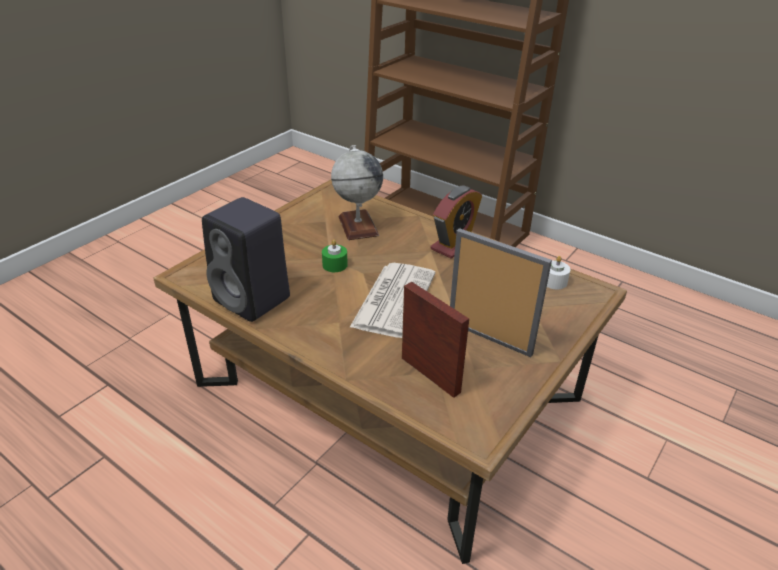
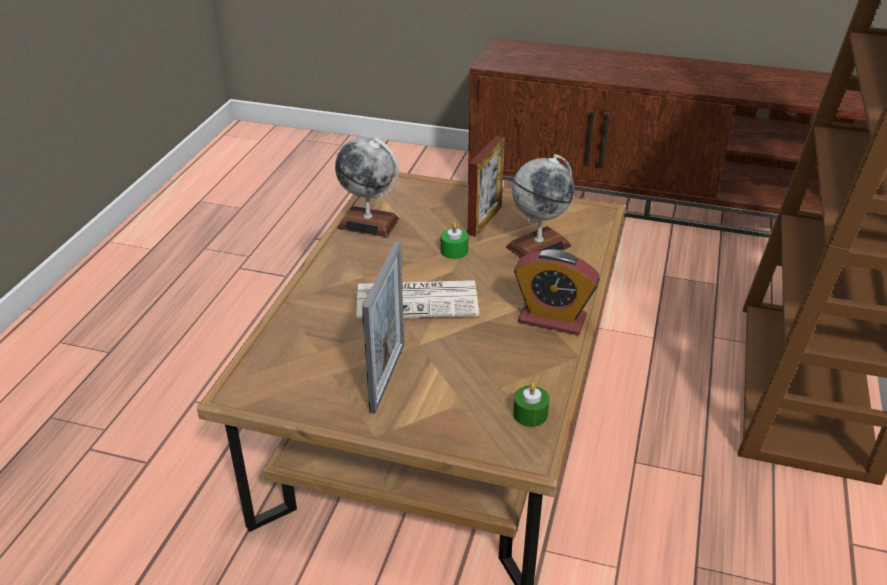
camera: 70 degrees right, 0 degrees up
(210, 207) = (651, 198): none -> brown tv stand
(254, 300) = (368, 223): black speaker -> globe
(430, 375) = (311, 347): picture frame -> picture frame (485, 220)
(554, 281) = (530, 414): white candle -> green candle

